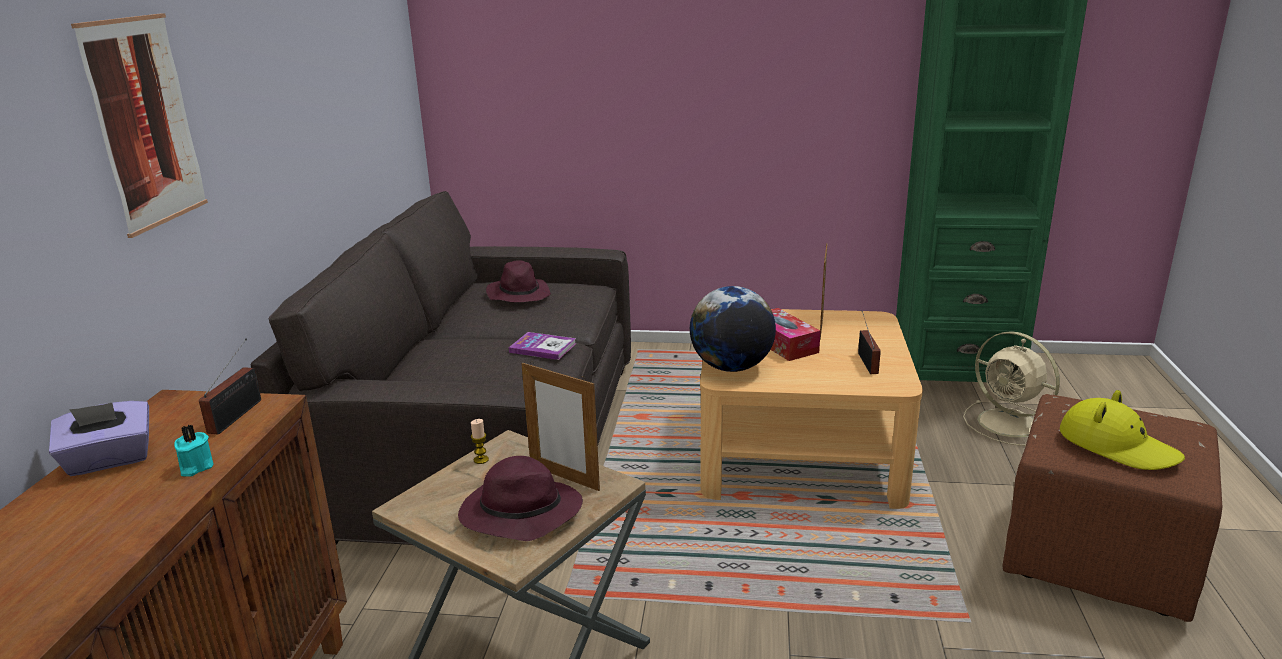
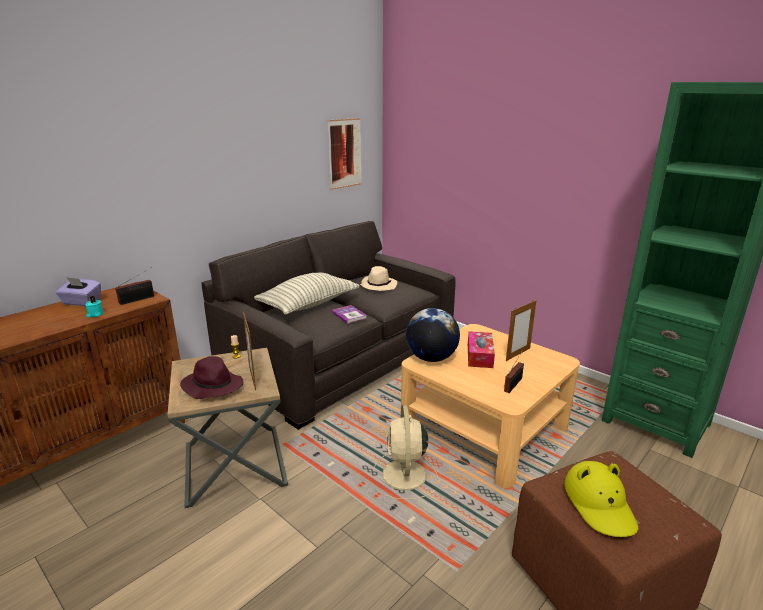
camera: 35 degrees right, 0 degrees up
(144, 123) = (153, 164): picture -> picture (345, 153)
(450, 353) = (308, 304): none -> pillow
(518, 295) = (378, 285): purple hat -> beige hat
(1010, 424) = (653, 472): beige fan -> beige fan (404, 476)

